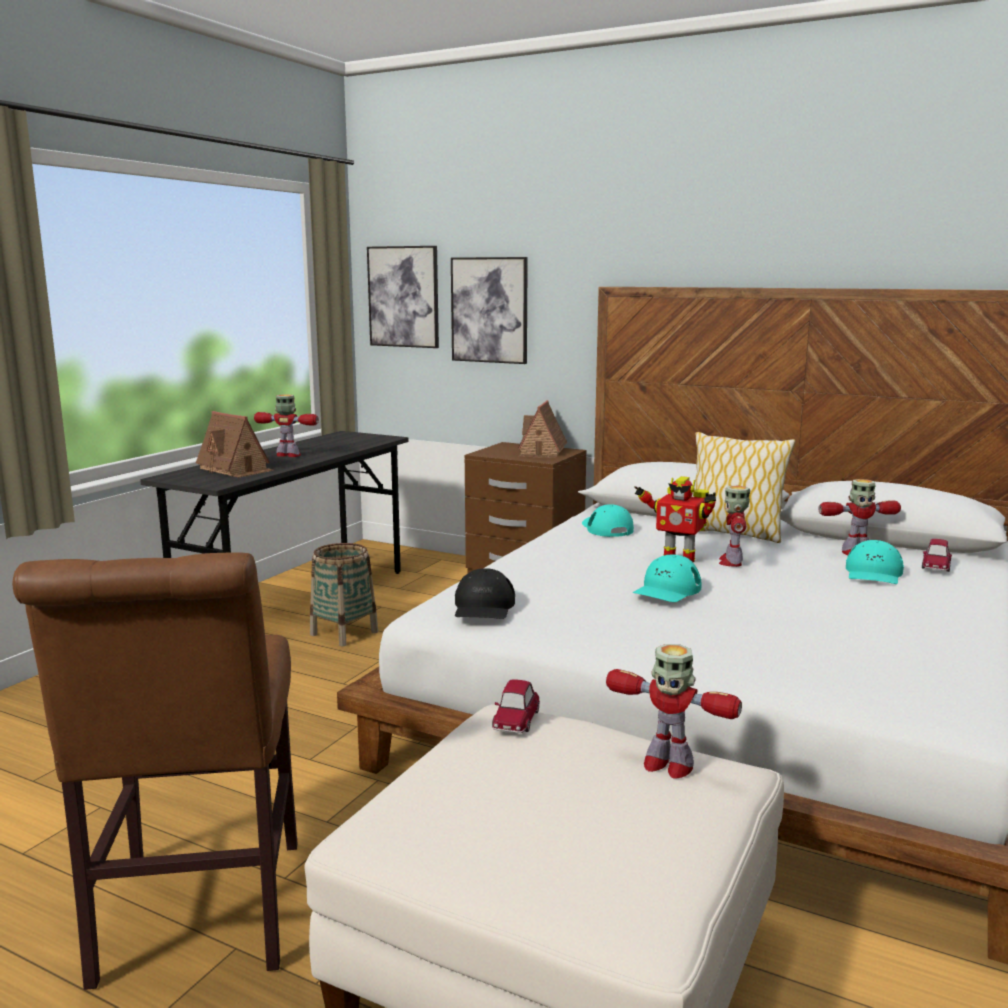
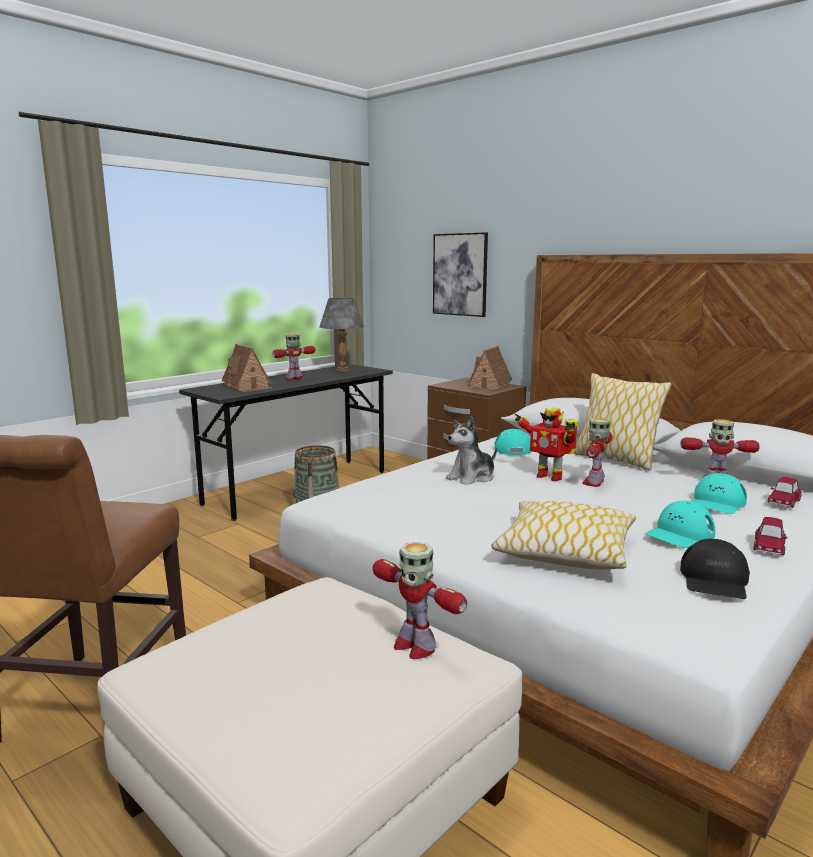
camera: 15 degrees right, 0 degrees up
(289, 455) = (294, 379): toy robot -> toy robot turned 75 degrees counterclockwise
(342, 440) = (343, 370): none -> grey table lamp
(403, 297) = (402, 265): picture -> none
(483, 607) = (359, 500): black cap -> black cap (714, 580)
(516, 720) = (325, 591): toy car -> toy car (769, 546)
(592, 568) = (472, 478): none -> plush toy
(667, 590) = (518, 500): turquoise cap -> turquoise cap (679, 534)
(759, 641) = (565, 551): none -> pillow

